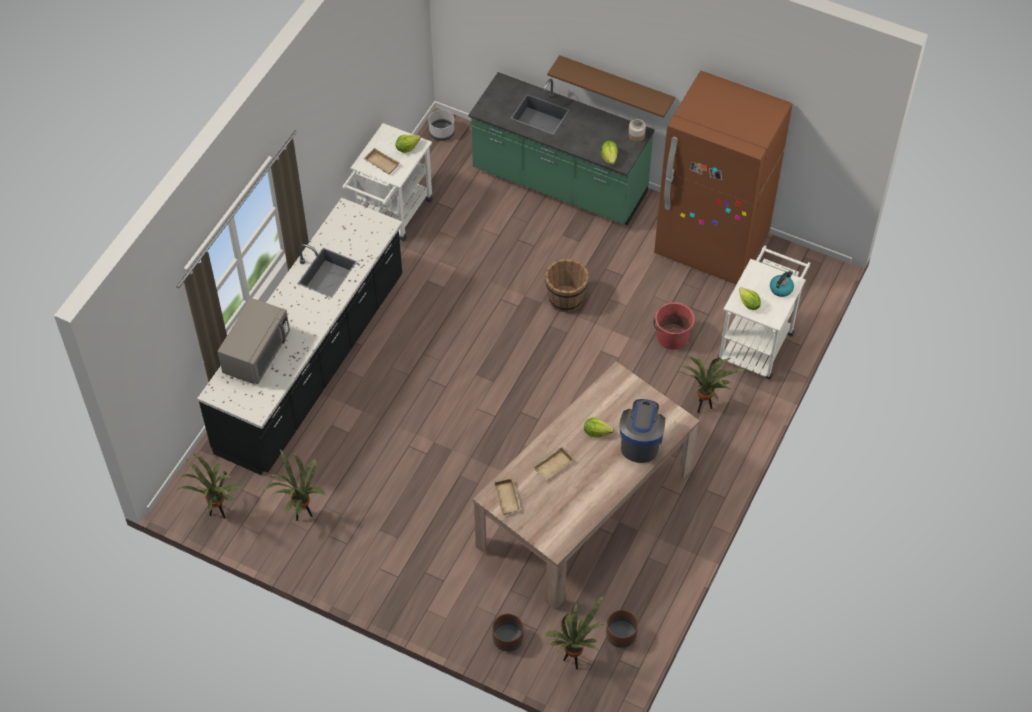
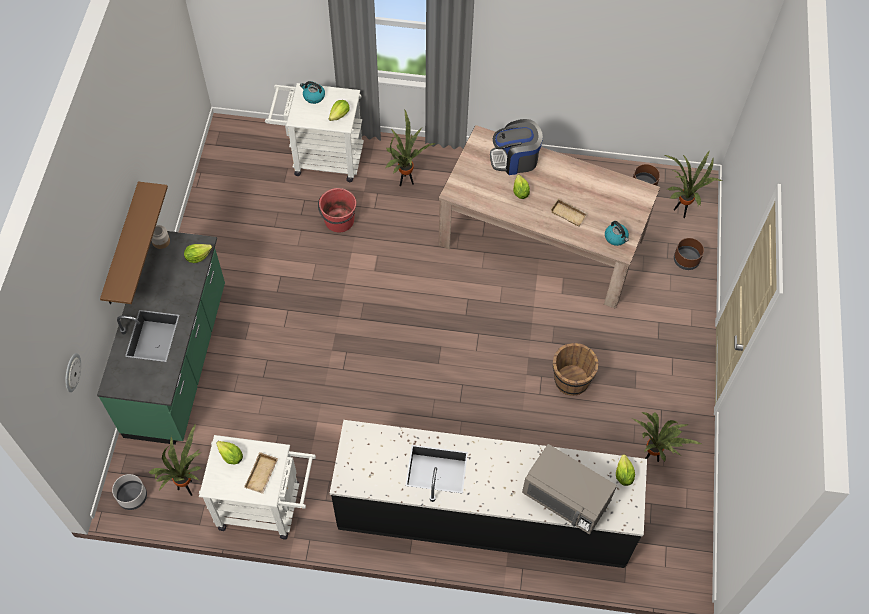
camera: 110 degrees left, 5 degrees up
(219, 513) = (684, 534): potted plant -> potted plant (188, 487)
(255, 402) = (623, 475): none -> lettuce
(256, 354) = (566, 497): grey microwave -> grey microwave turned 150 degrees counterclockwise
(491, 24) = (71, 372): none -> wall clock
(508, 498) = (616, 237): beige tray -> kettle
(566, 298) = (324, 314): brown bucket -> brown bucket (571, 380)
(711, 245) = (223, 215): brown fridge -> none

